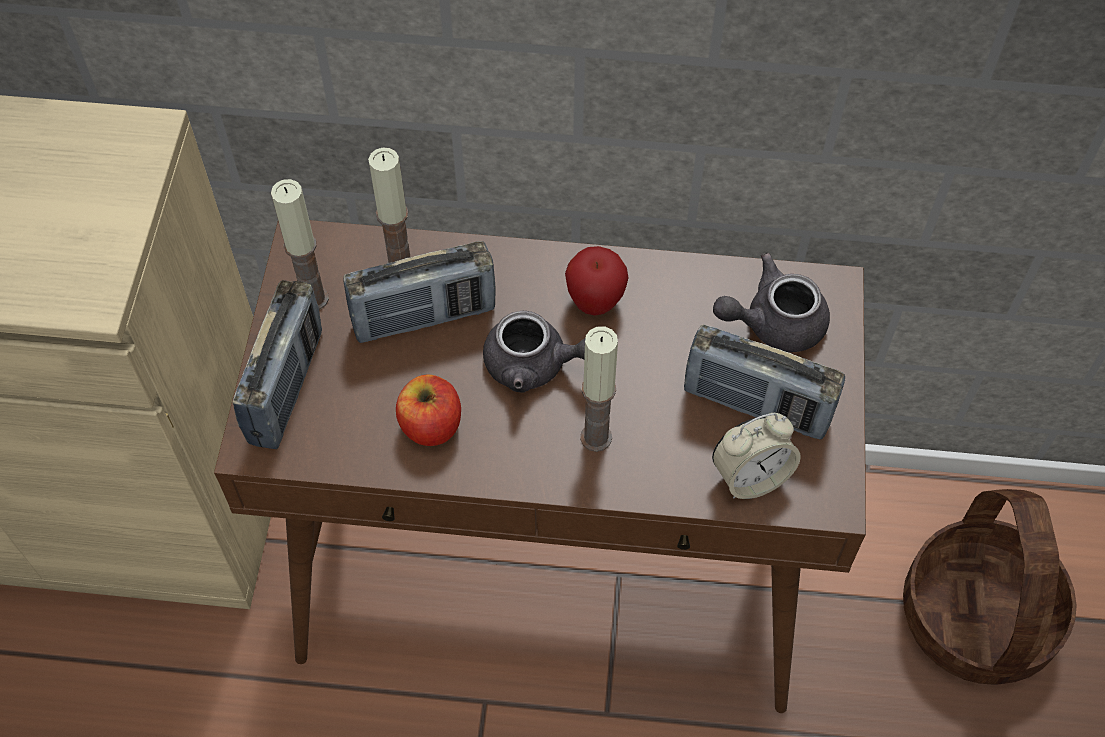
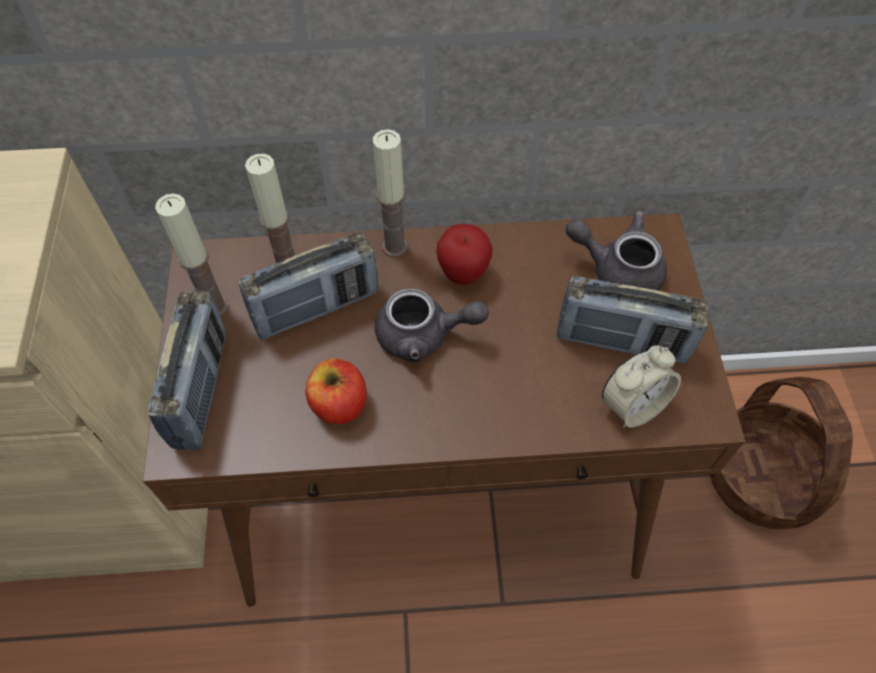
camera: 10 degrees left, 0 degrees up
(596, 437) = (489, 392): candle -> candle (394, 246)
(773, 323) = (617, 269): grey teapot -> grey teapot turned 45 degrees clockwise

